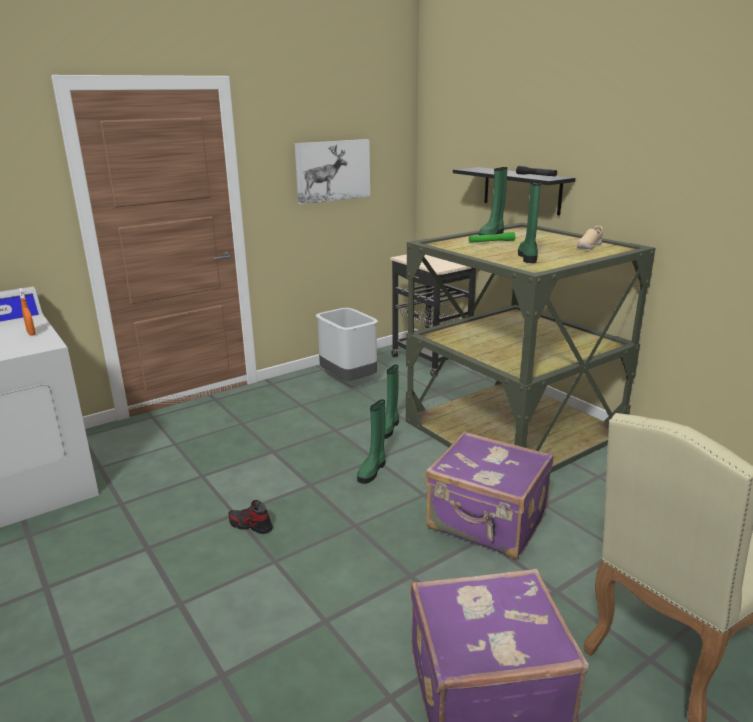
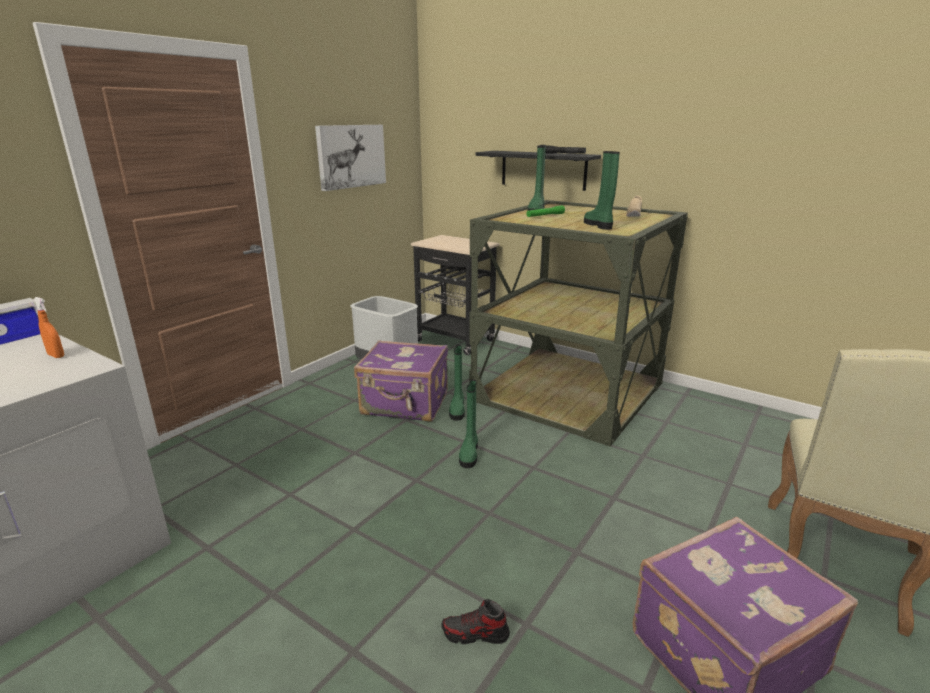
camera: 20 degrees left, 0 degrees up
(250, 526) = (380, 538): shoe -> shoe (475, 634)
(487, 523) = (607, 482): purple suitcase -> purple suitcase (405, 404)

